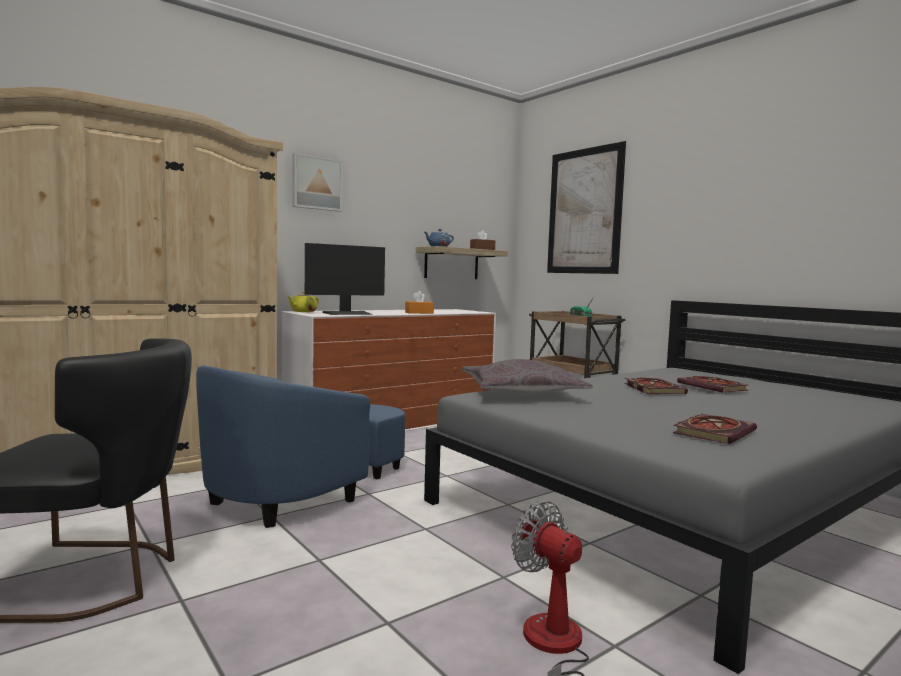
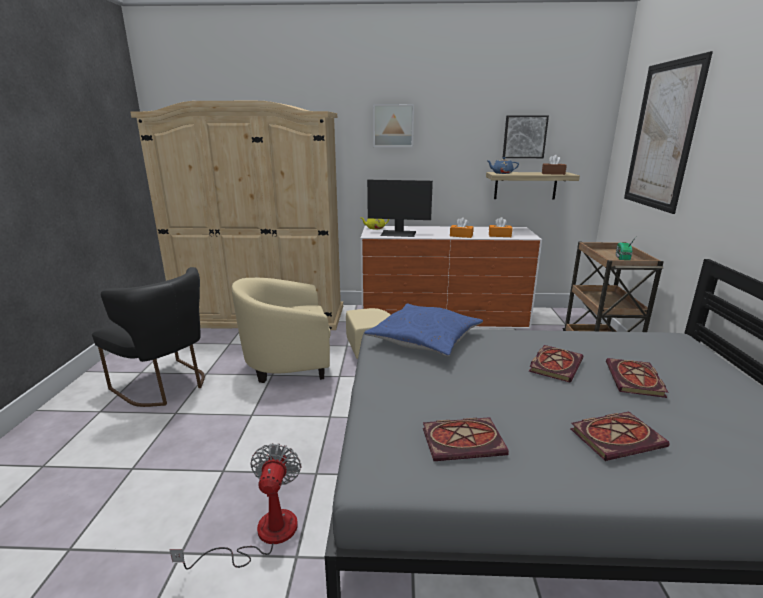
camera: 40 degrees right, 15 degrees up
(302, 492) = (308, 362): blue armchair -> beige armchair
(447, 212) = (524, 137): none -> picture
(454, 312) = (499, 235): none -> orange tissue box
(521, 393) = (424, 339): grey pillow -> blue pillow
(777, 409) = (617, 437): none -> book

